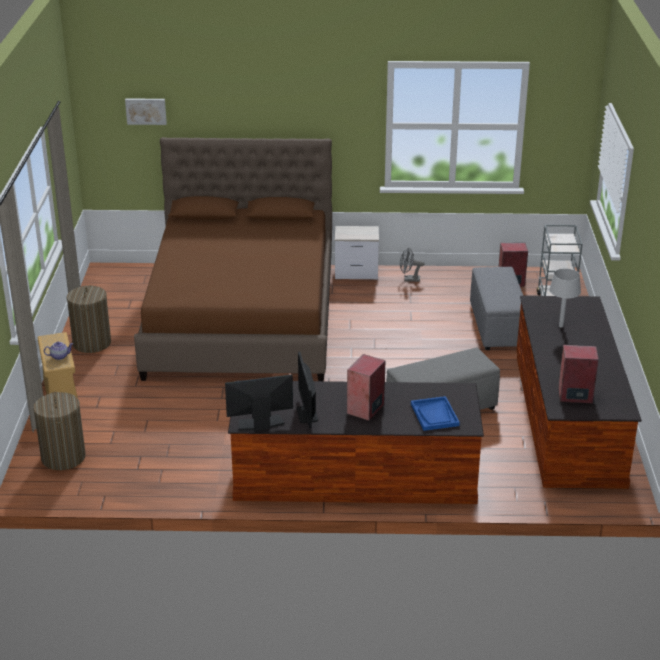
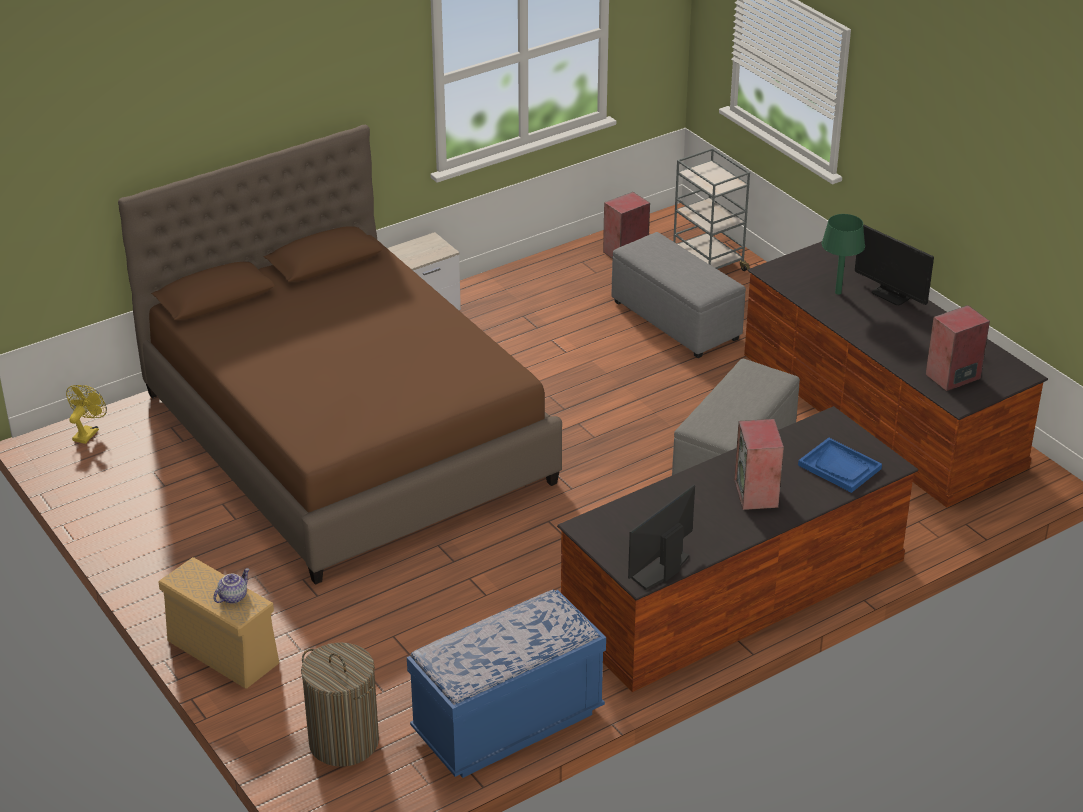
camera: 35 degrees left, 5 degrees up
(92, 343) = (176, 560): laundry basket -> none
(123, 272) = (87, 433): none -> yellow fan
(146, 111) = (87, 163): picture -> none
(150, 486) = (508, 723): none -> blue bench
(307, 414) = (699, 531): monitor -> monitor (891, 295)
(409, 279) = (499, 295): grey fan -> none
(561, 326) = (837, 292): grey table lamp -> green table lamp

